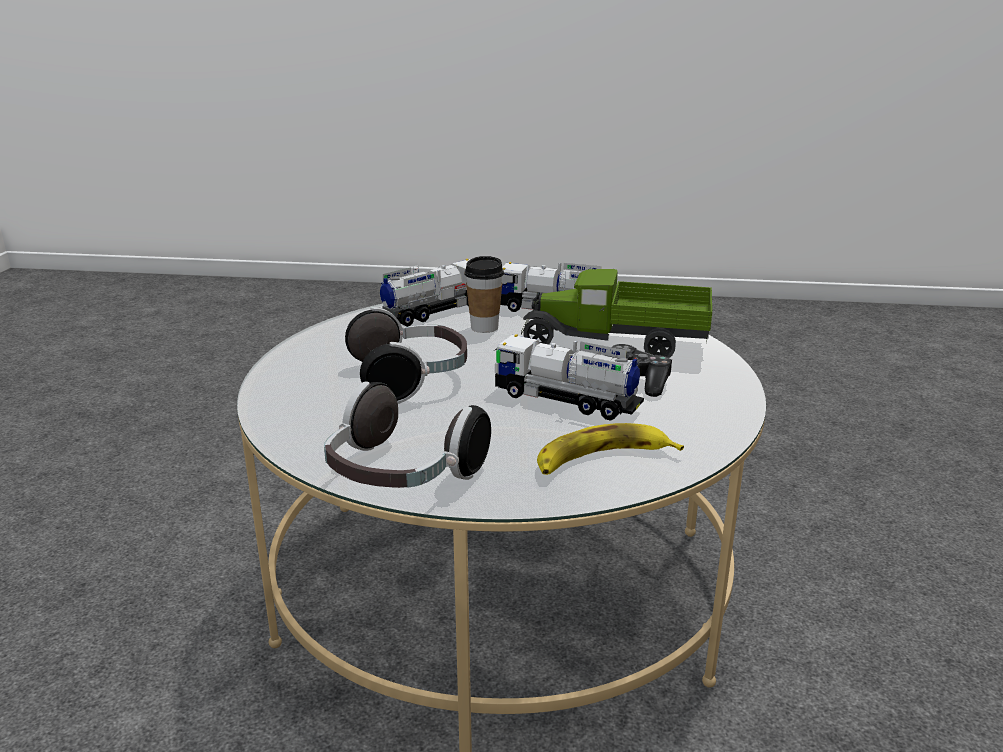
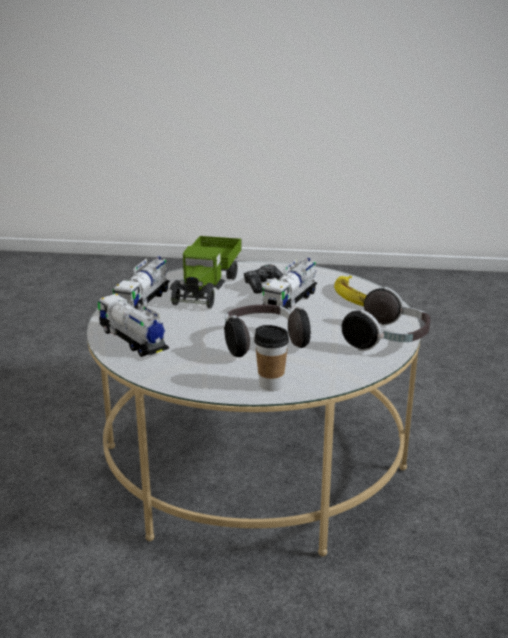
camera: 90 degrees left, 0 degrees up
(484, 328) = (172, 322): cup -> cup (271, 385)

